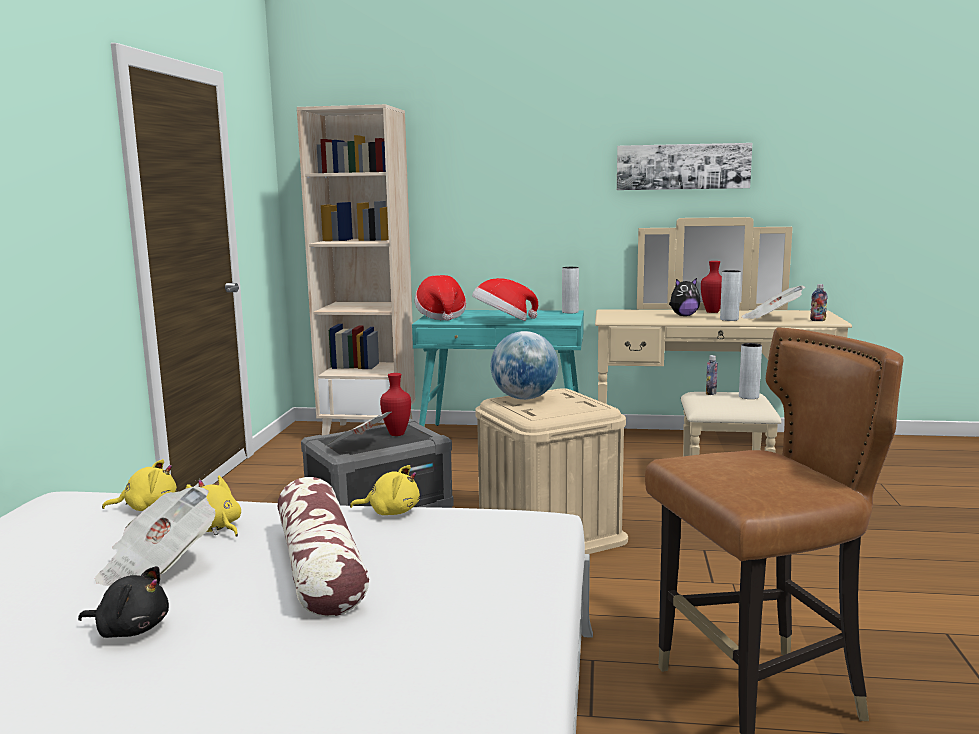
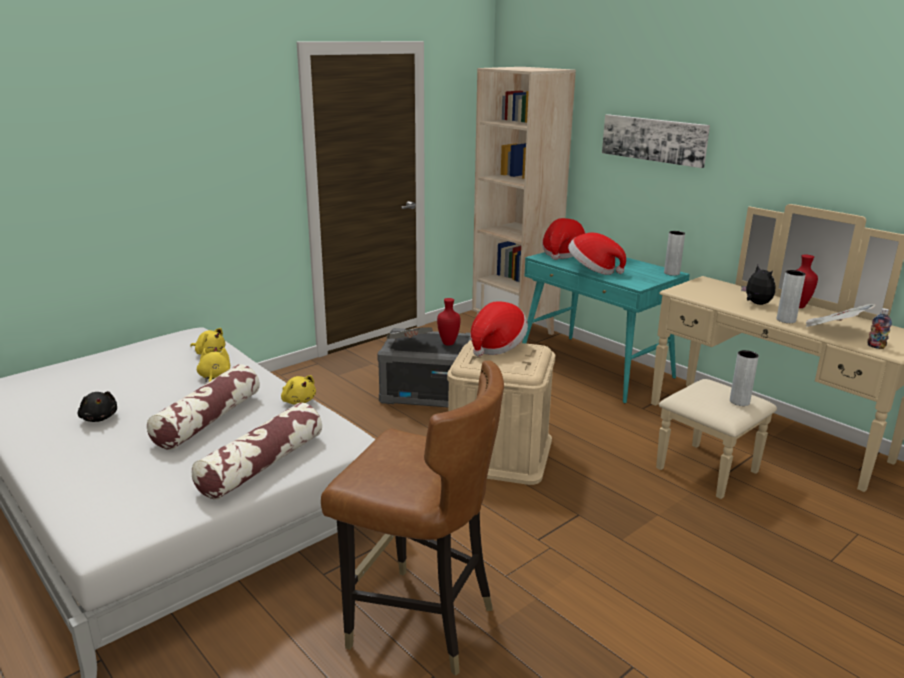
camera: 40 degrees right, 10 degrees up
(158, 566) = (159, 389): newspaper -> none
(502, 577) = (262, 465): none -> pillow
(524, 398) = (496, 346): globe -> hat
(682, 166) = (804, 151): picture -> picture (654, 139)
(684, 316) = (756, 304): plush toy -> plush toy turned 135 degrees counterclockwise
(711, 393) = (714, 387): bottle -> none

